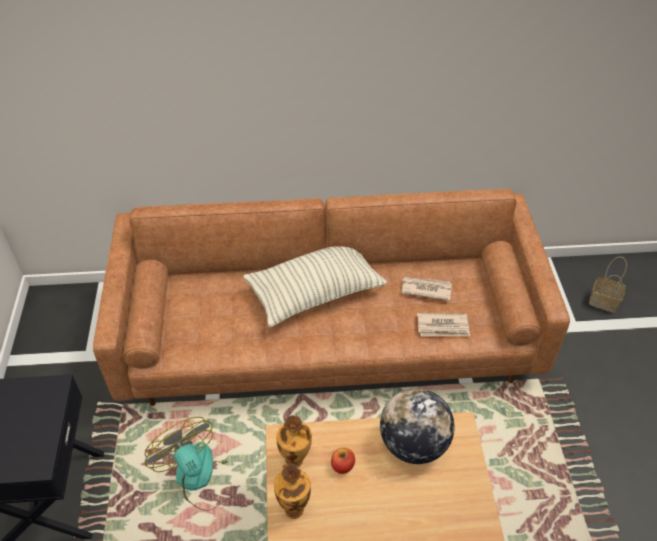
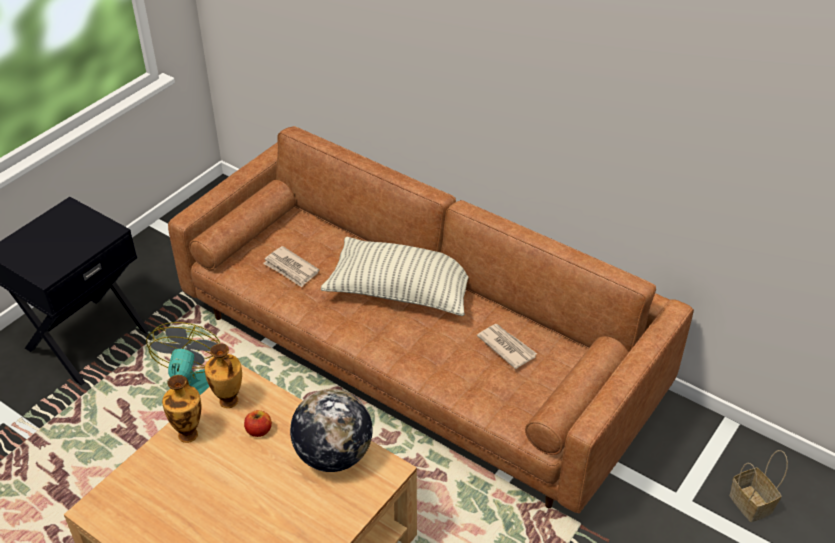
camera: 40 degrees right, 5 degrees down
(443, 327) = (483, 388): newspaper -> newspaper (291, 269)

